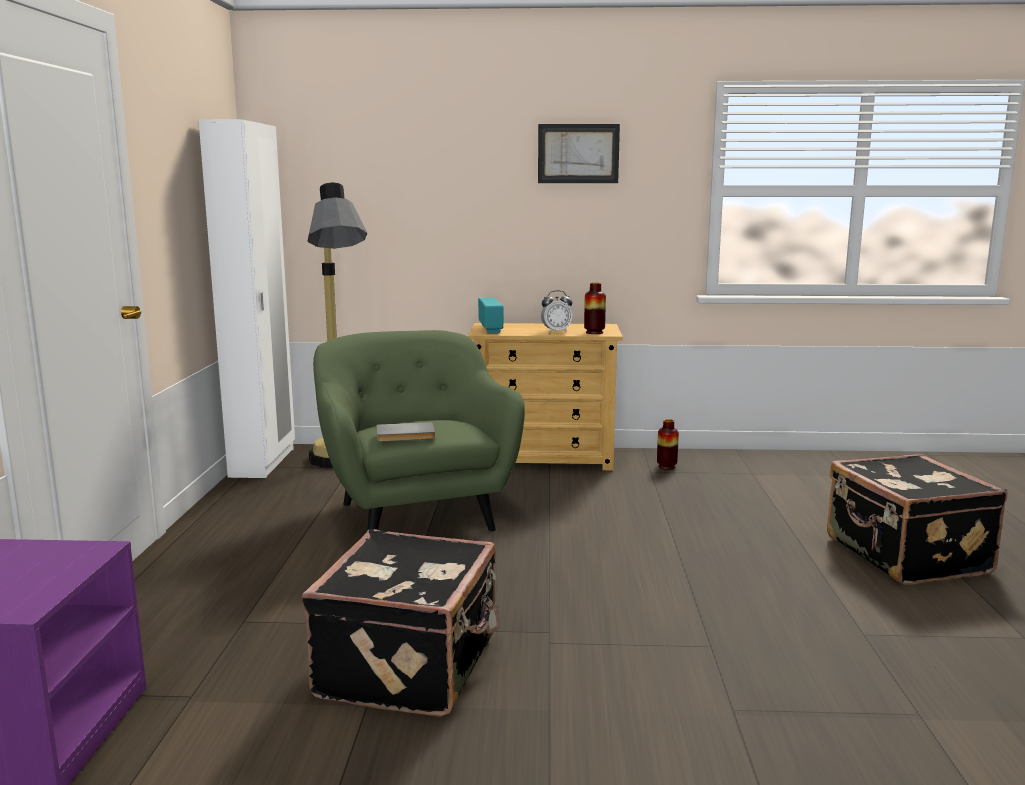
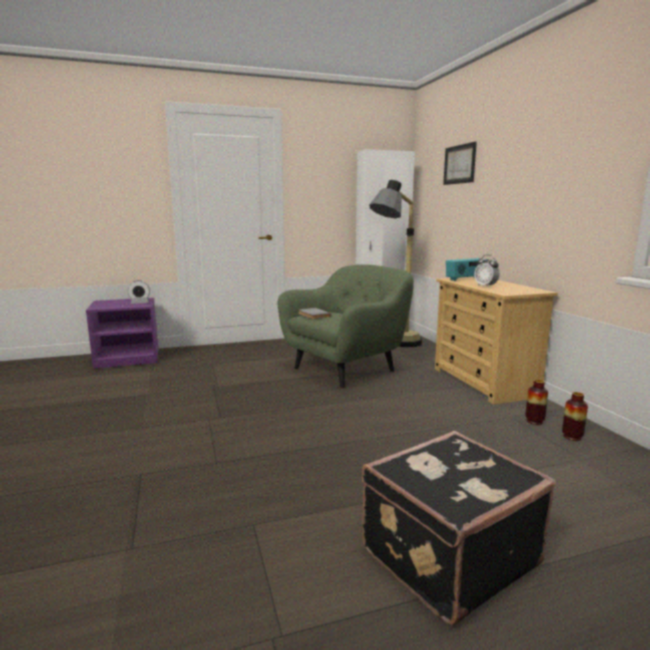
camera: 70 degrees right, 0 degrees up
(52, 554) = (140, 303): none -> alarm clock
(412, 666) = (179, 396): black suitcase -> none
(578, 153) = (548, 145): picture -> picture (459, 164)
(594, 332) = (502, 291): vase -> vase (572, 437)

